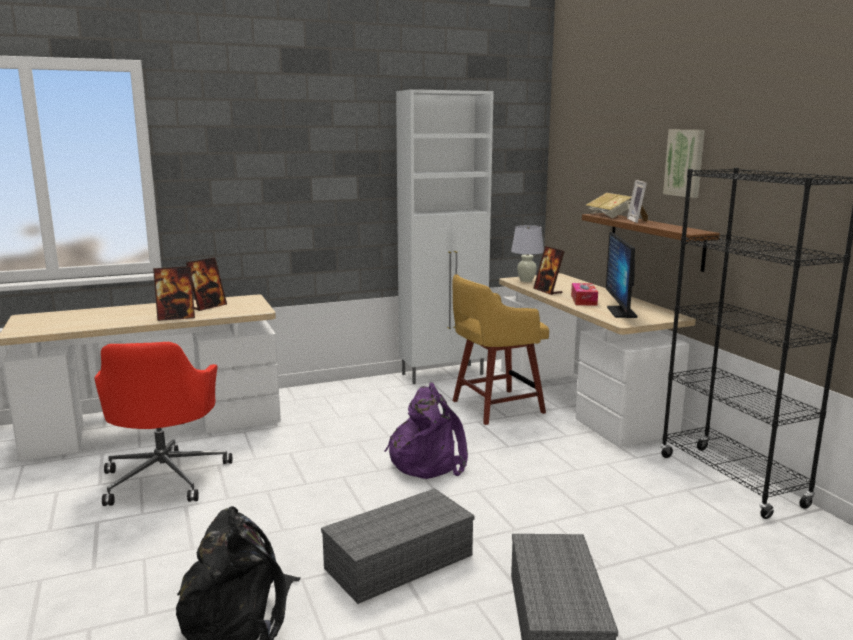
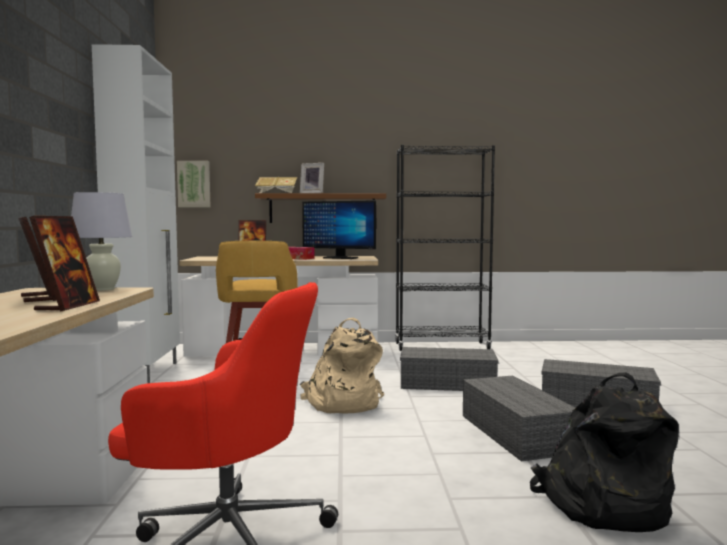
camera: 70 degrees left, 10 degrees down
(428, 461) = (342, 403): purple backpack -> beige backpack
(526, 280) = (206, 259): white table lamp -> white table lamp (103, 289)
(548, 506) = (449, 383): none -> grey storage box
(685, 163) = (345, 150): picture -> picture (194, 184)

